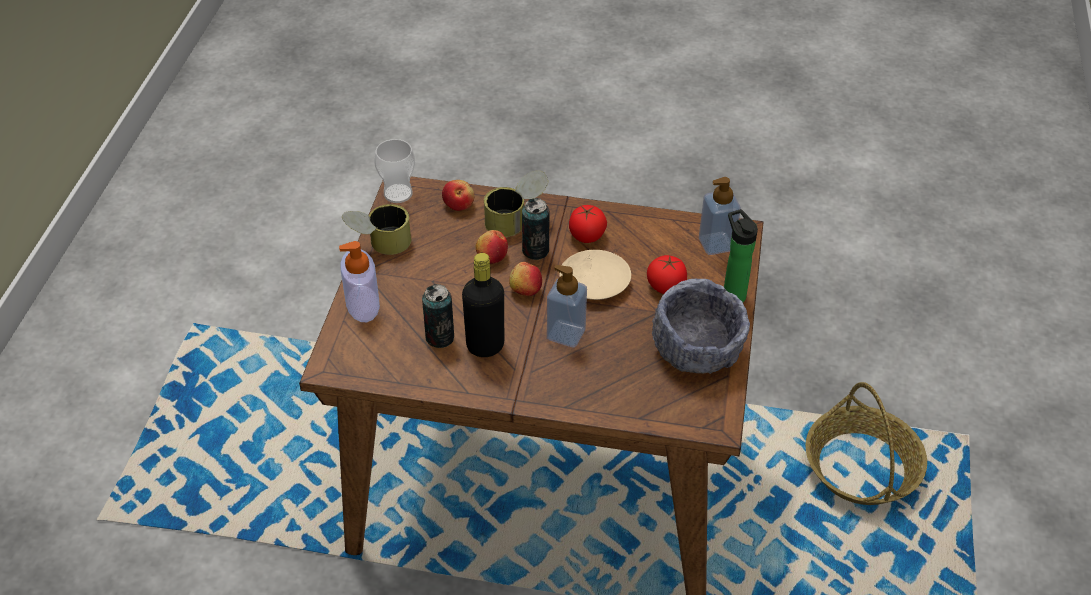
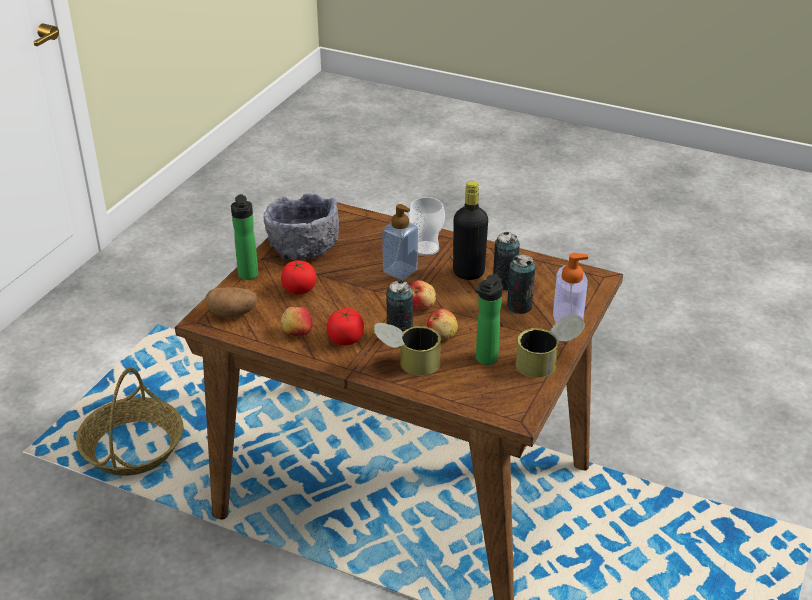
camera: 165 degrees left, 10 degrees down
(398, 193) = (522, 410): cup -> cup (426, 248)
(418, 308) = (519, 306): none -> can
(442, 237) = (485, 360): none -> bottle
(459, 204) = (460, 388): apple -> apple (297, 332)
(593, 281) = (359, 302): beige plate -> none
(716, 244) = (233, 313): soap dispenser -> potato

